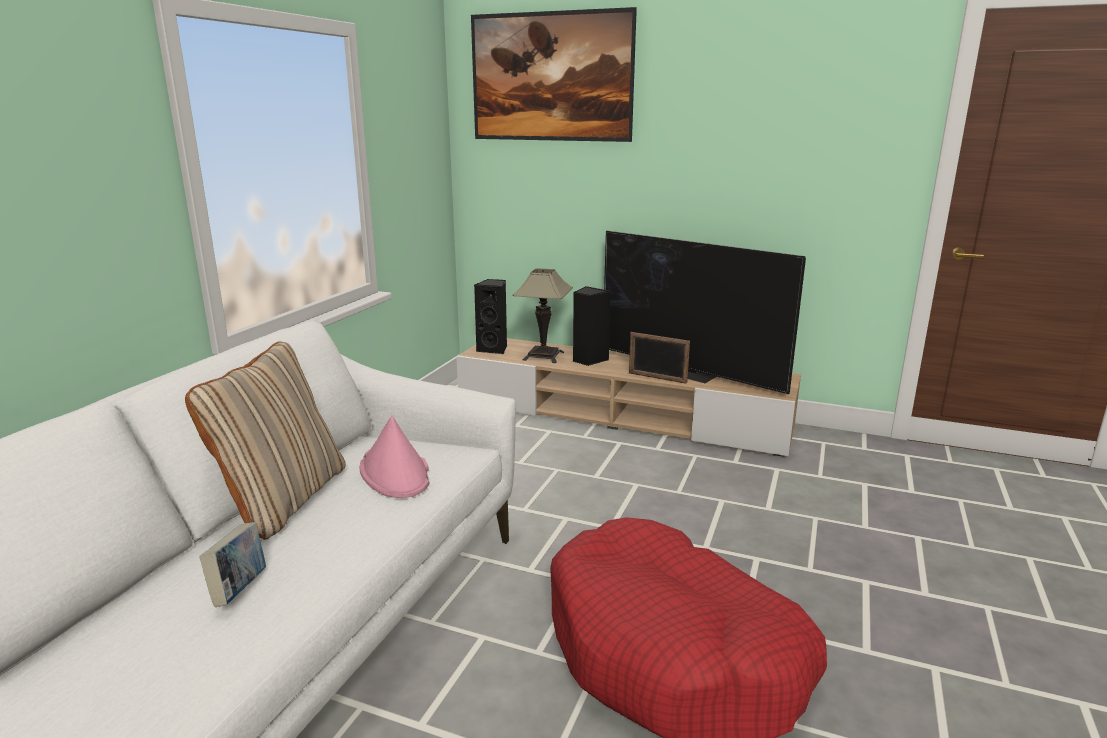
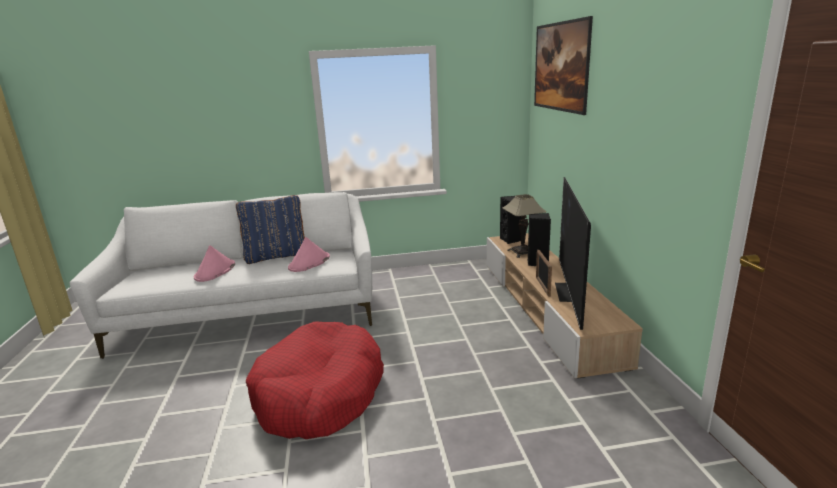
camera: 60 degrees right, 0 degrees up
(240, 590) = (215, 271): book -> pink hat
(283, 499) = (276, 256): beige pillow -> blue pillow

